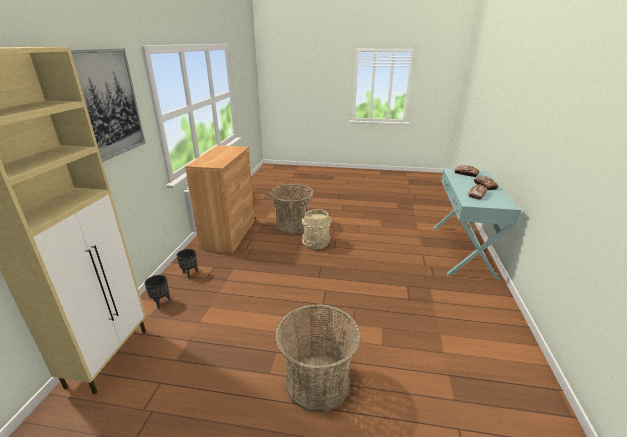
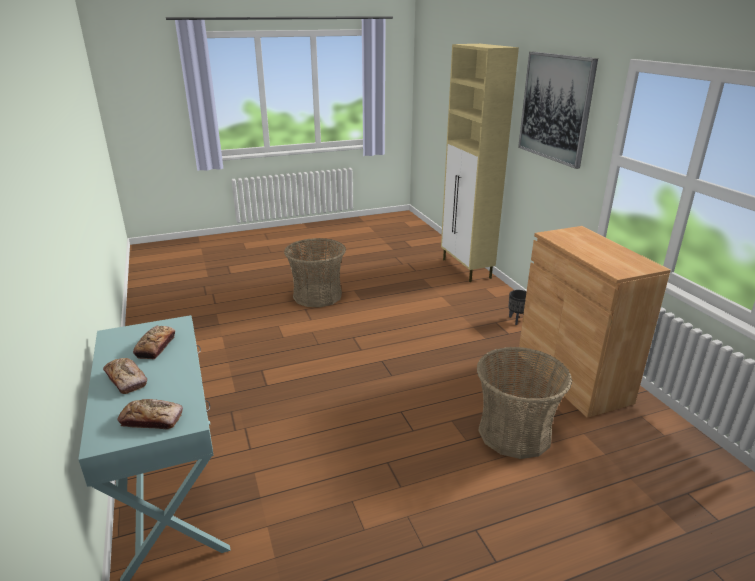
camera: 150 degrees right, 0 degrees up
(161, 302) = (494, 296): black planter -> none
(316, 243) = (433, 408): beige bucket -> none

